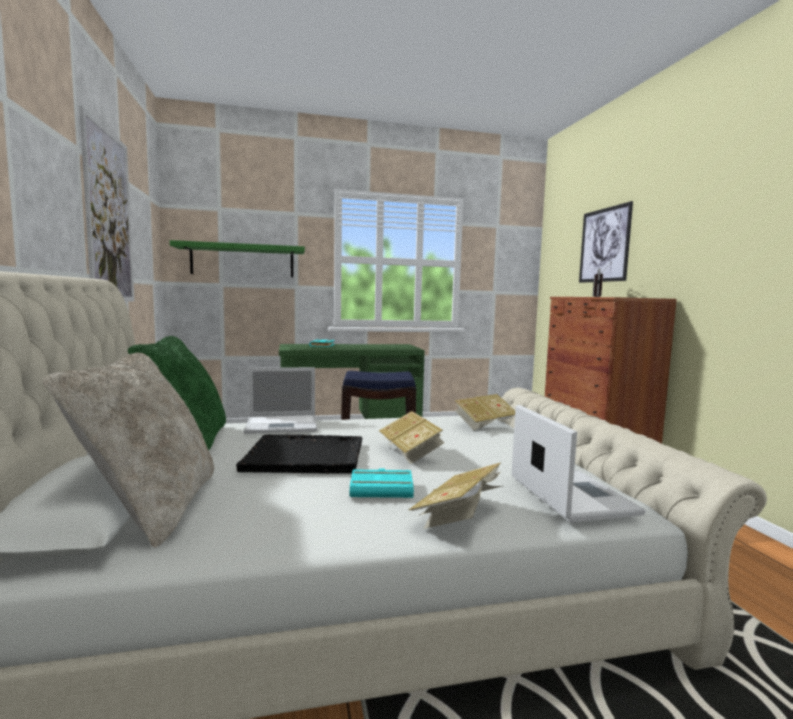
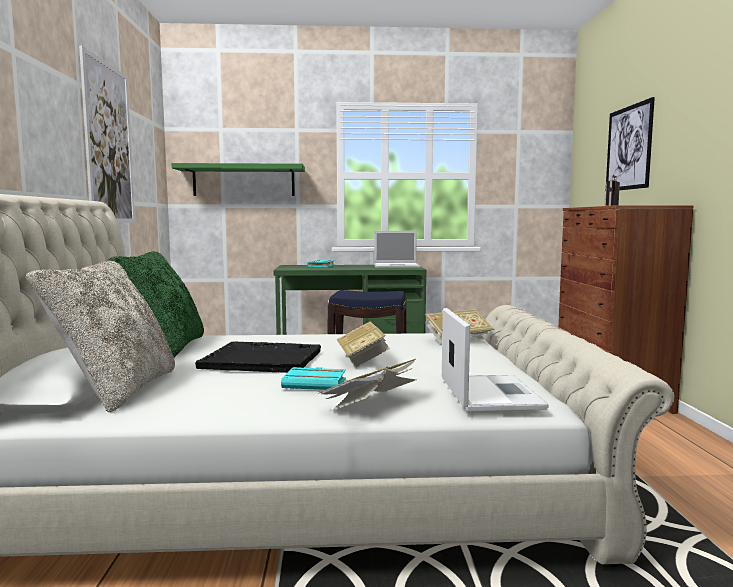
camera: 10 degrees right, 0 degrees up
(283, 425) = (257, 336): laptop -> laptop (397, 266)

